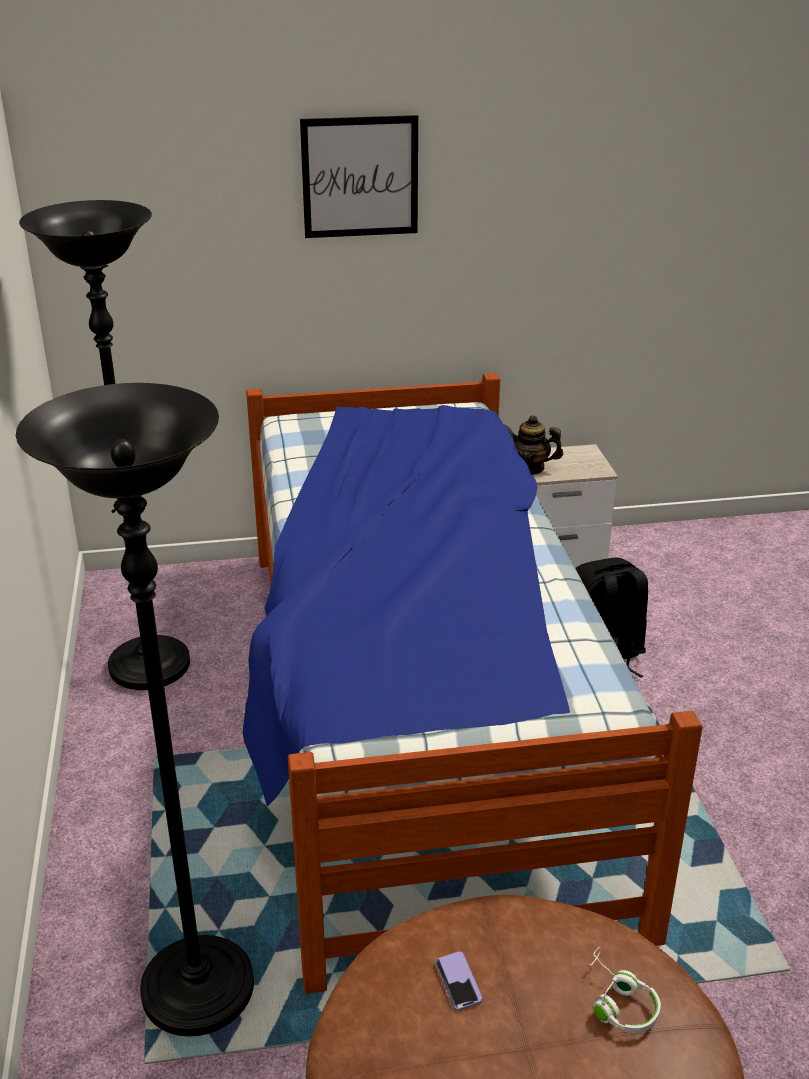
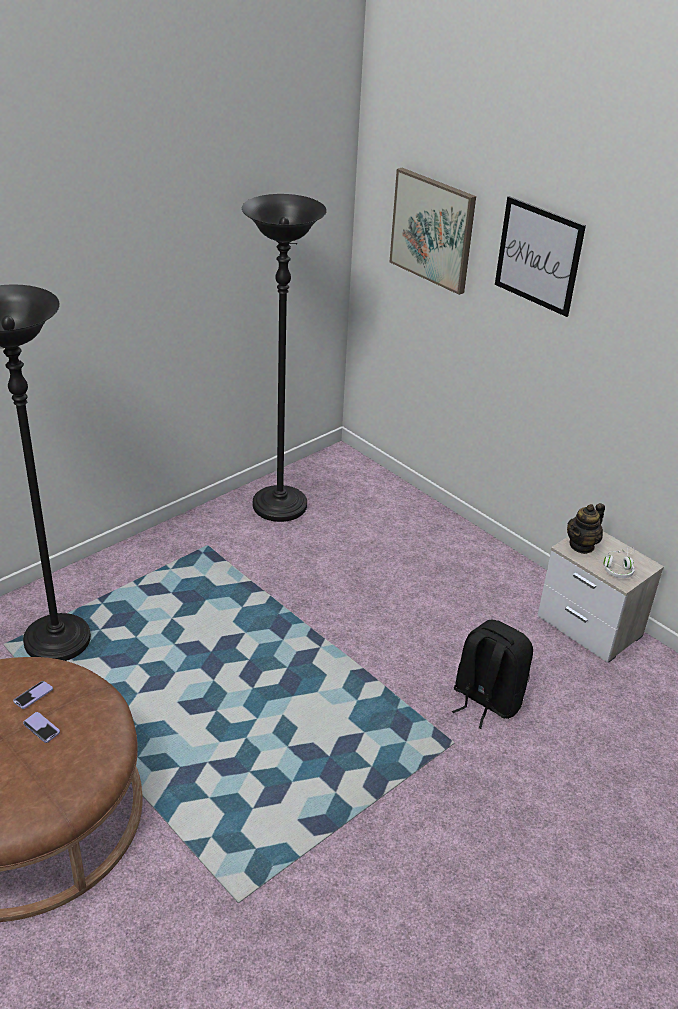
camera: 55 degrees right, 5 degrees up
(185, 208) = (433, 230): none -> picture
(415, 713) = (337, 631): bed -> none
(530, 468) = (582, 545): teapot -> teapot turned 120 degrees counterclockwise
(534, 993) = (41, 728): none -> phone
(618, 1002) = (54, 765): white headphones -> white headphones (619, 568)

